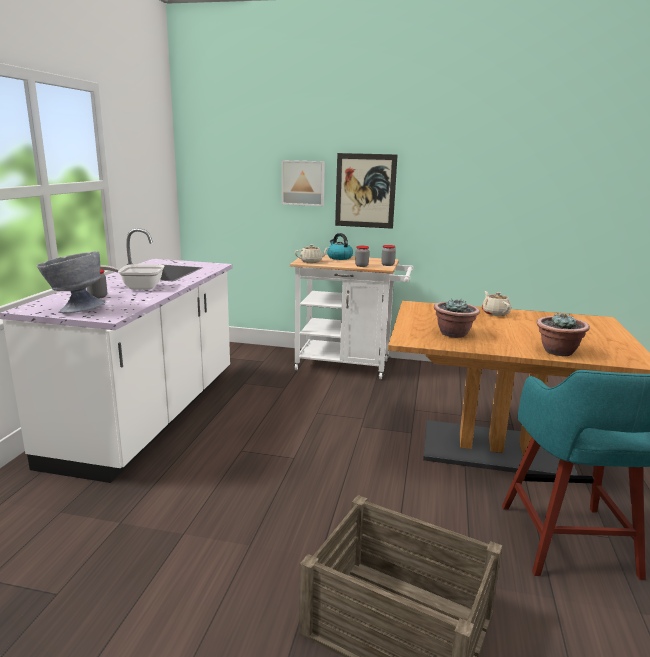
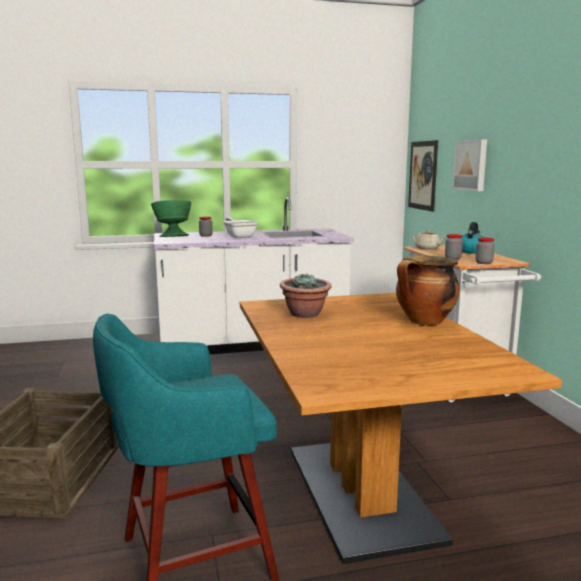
camera: 65 degrees right, 5 degrees down
(75, 309) = (173, 237): grey bowl -> green bowl
(365, 191) = (514, 173): picture -> picture (422, 175)
(495, 313) = (424, 322): beige teapot -> cooking pot
(558, 351) = (304, 351): potted plant -> none

